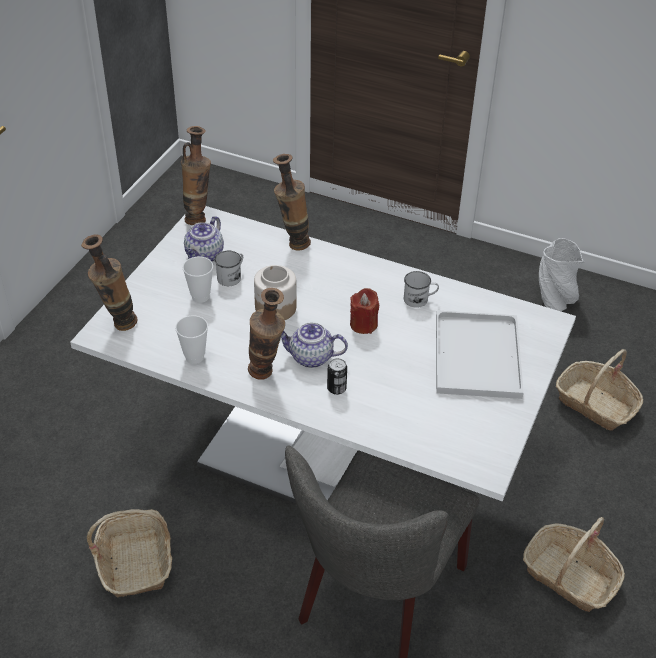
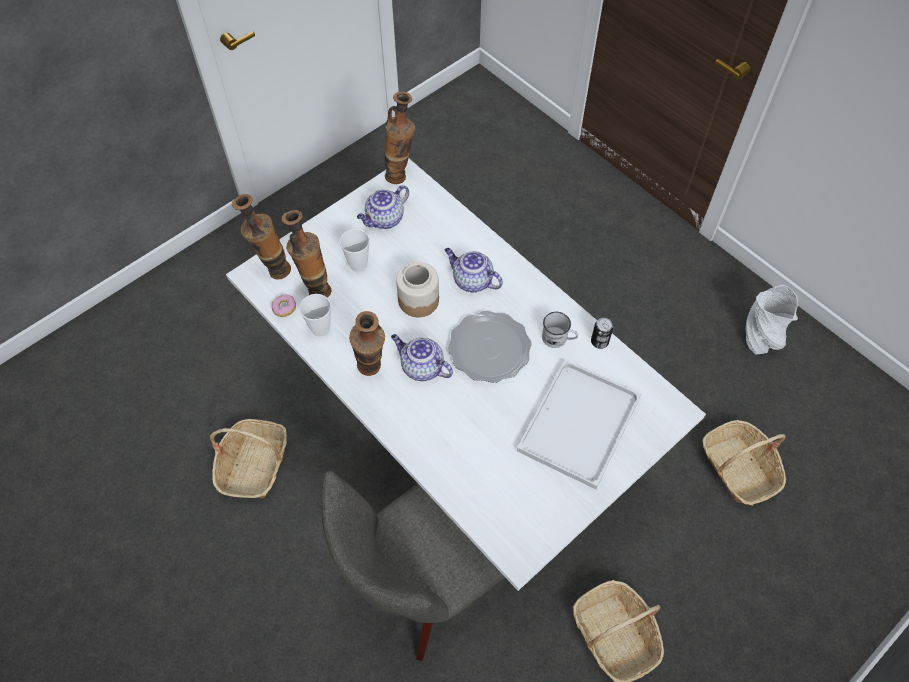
camera: 25 degrees right, 15 degrees up
(148, 351) = (284, 308): none -> donut
(231, 276) = (397, 251): white mug -> none
(292, 243) = (471, 232): vase -> vase (315, 288)
(315, 279) = (471, 281): none -> teapot
(336, 388) = (427, 410): can -> can (599, 342)
(363, 324) = (489, 348): red candle -> plate

